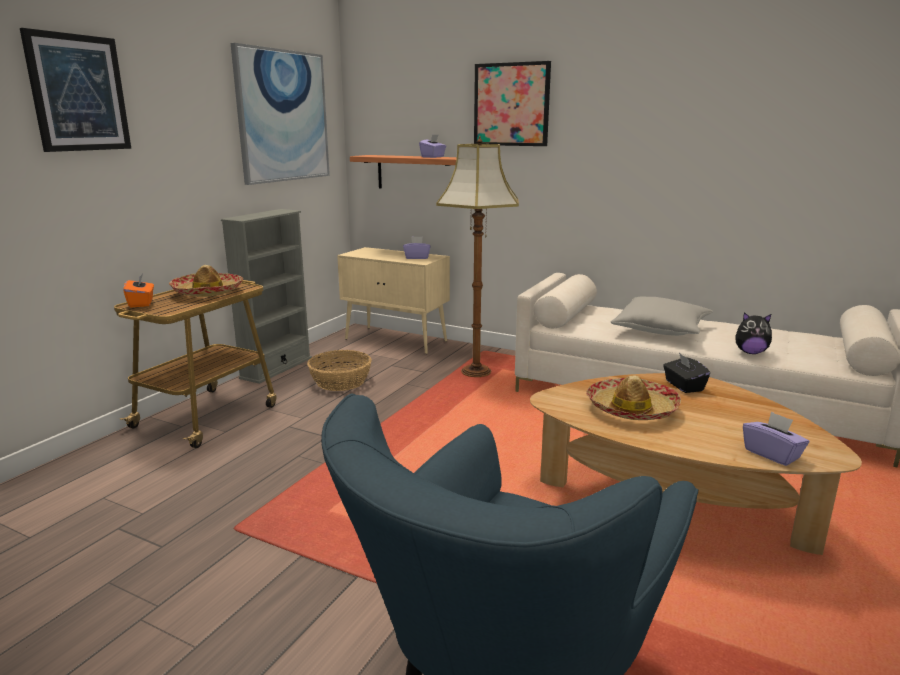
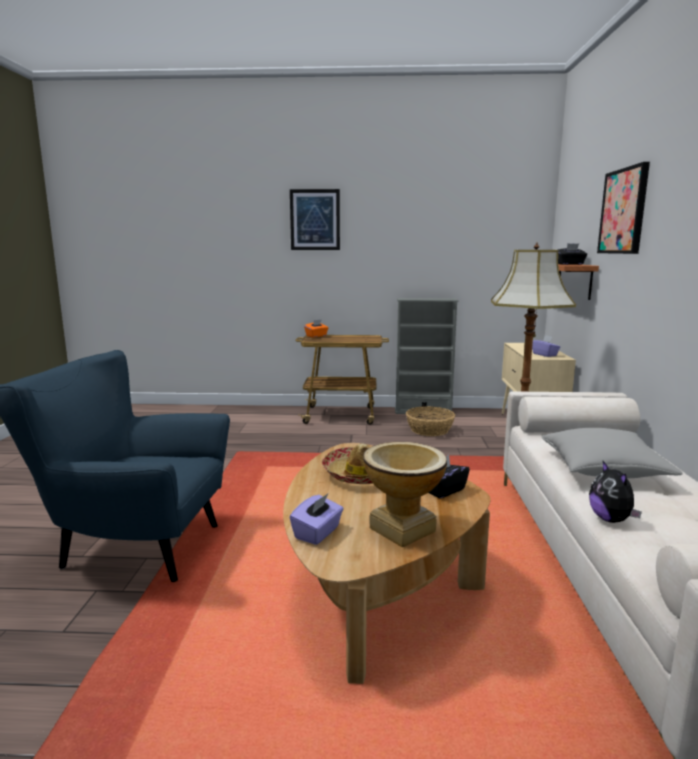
camera: 65 degrees right, 5 degrees down
(208, 292) = (352, 338): hat -> none
(283, 116) = (475, 230): picture -> none
(433, 157) = (570, 264): purple tissue box -> black tissue box
(764, 418) = (403, 529): none -> vase

